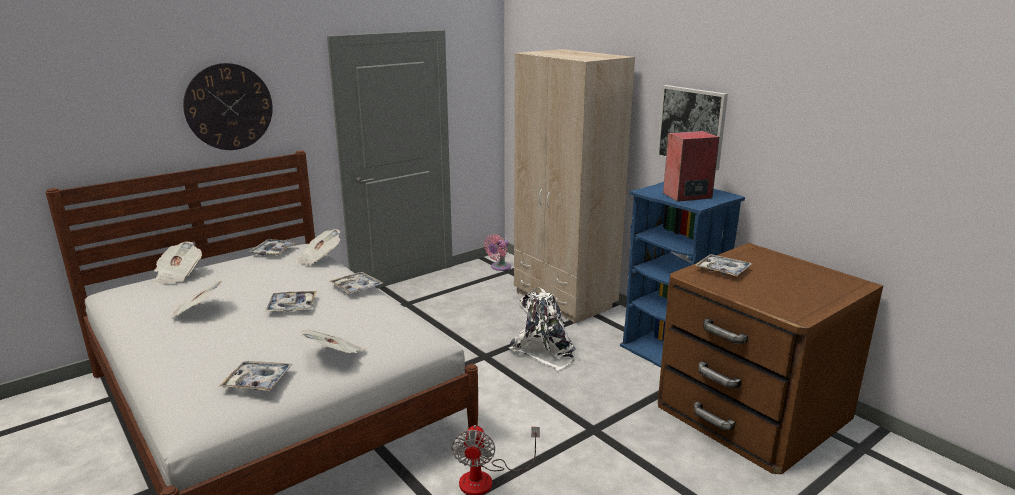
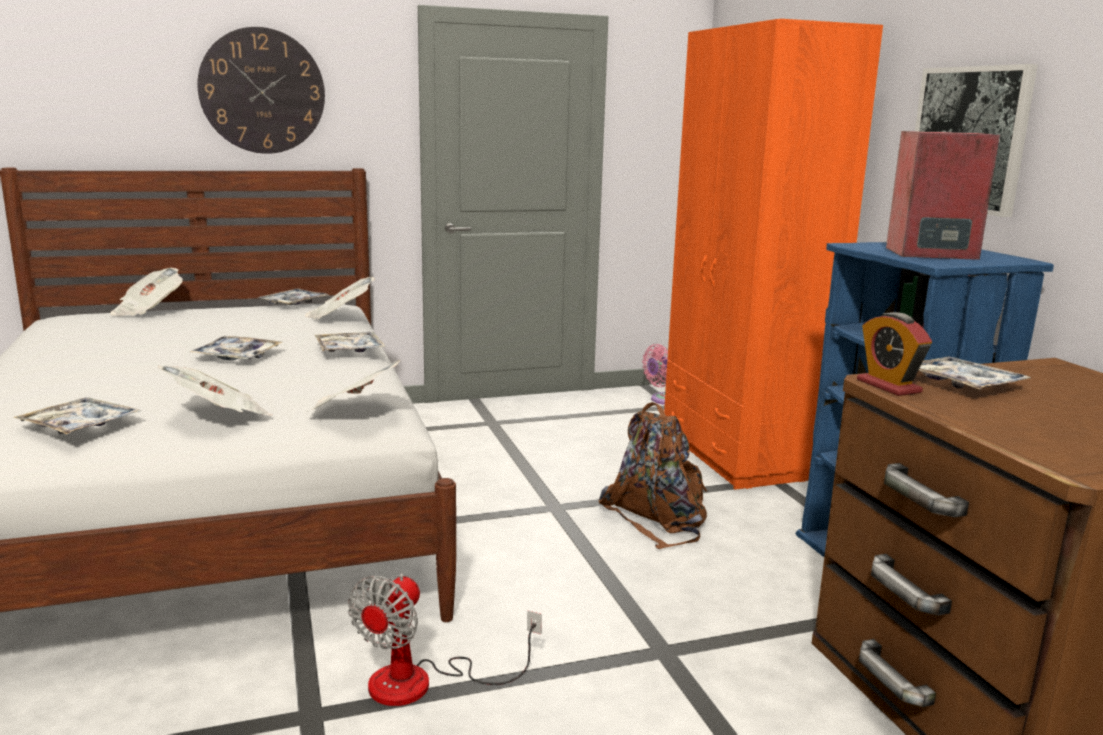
camera: 20 degrees right, 5 degrees down
(197, 311) = (117, 345): newspaper -> newspaper (354, 410)
(544, 351) = (658, 517): white backpack -> brown backpack
(565, 300) = (739, 457): beige wardrobe -> orange wardrobe
(693, 278) = (888, 386): none -> alarm clock

